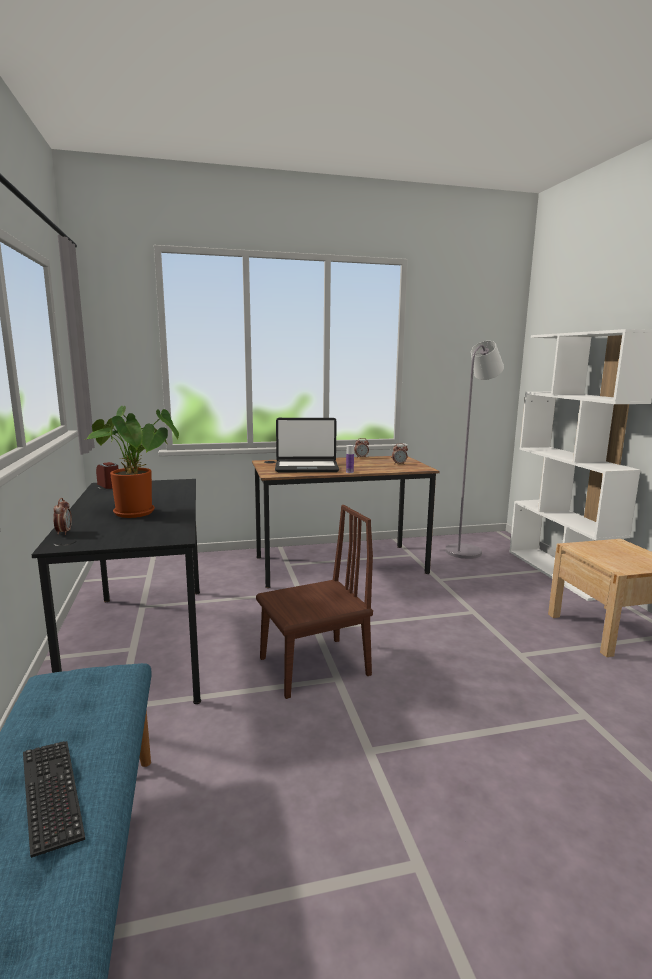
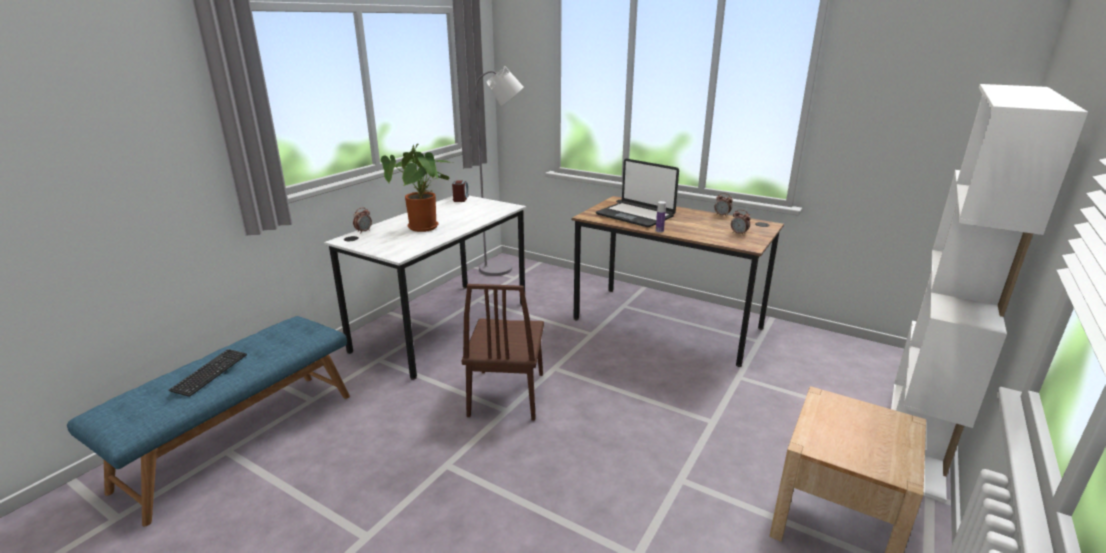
camera: 45 degrees right, 10 degrees up
(144, 642) = (443, 326): black desk -> white desk
(314, 666) = (506, 394): brown chair -> brown chair turned 75 degrees clockwise
(467, 550) = (837, 361): grey floor lamp -> grey floor lamp (502, 269)

